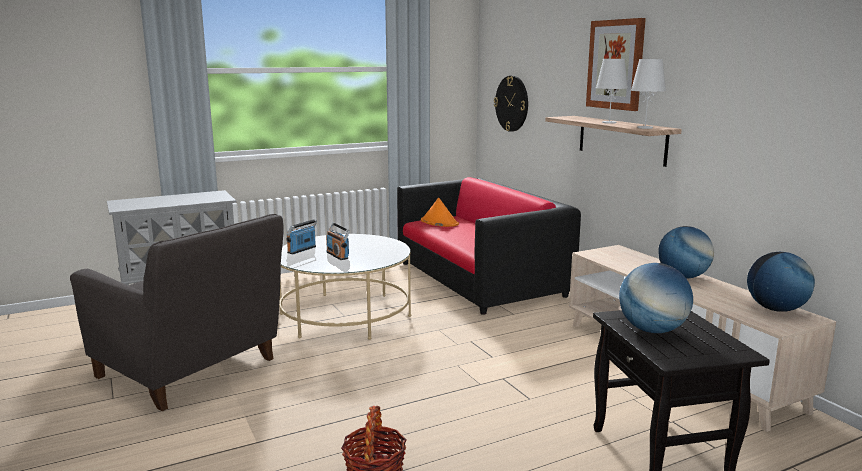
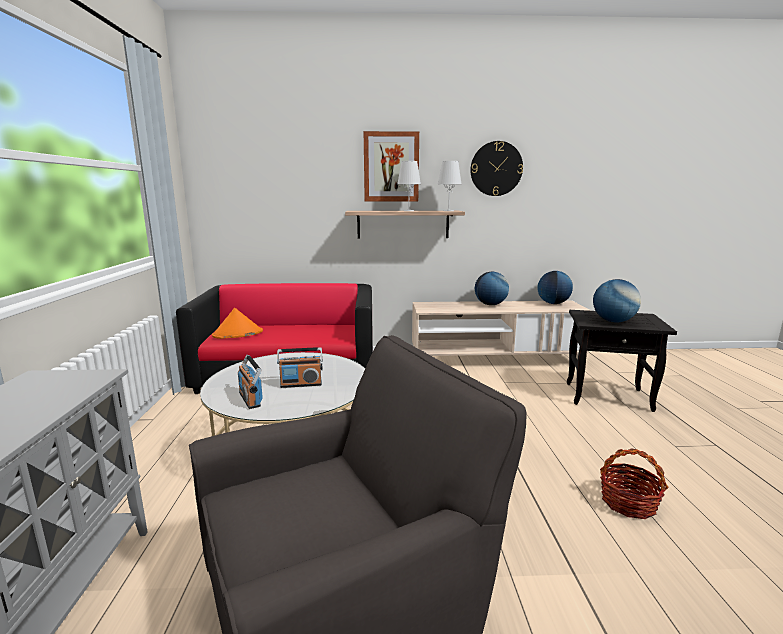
camera: 65 degrees left, 0 degrees up
(512, 103) = (254, 206): wall clock -> wall clock (496, 169)

